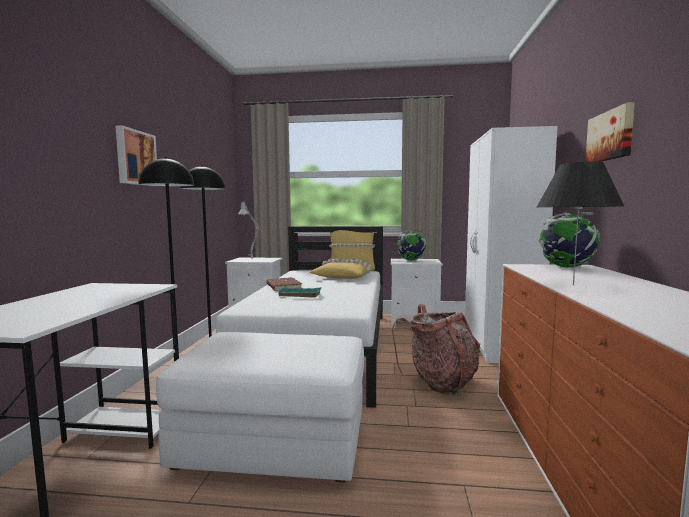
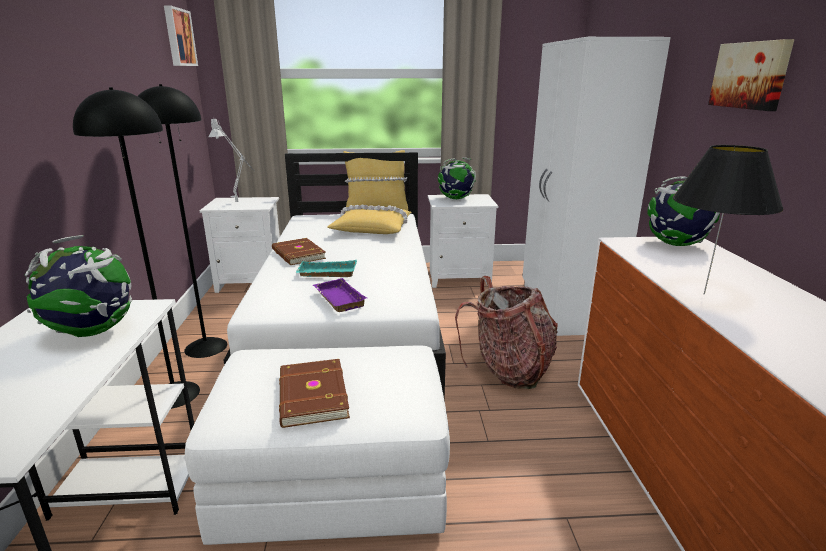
camera: 10 degrees left, 15 degrees up
(115, 293) = (93, 332): none -> globe
(135, 158) = (56, 85): picture -> picture (178, 37)
(256, 354) = (311, 396): none -> brown book
(299, 306) = (337, 299): none -> purple tray

